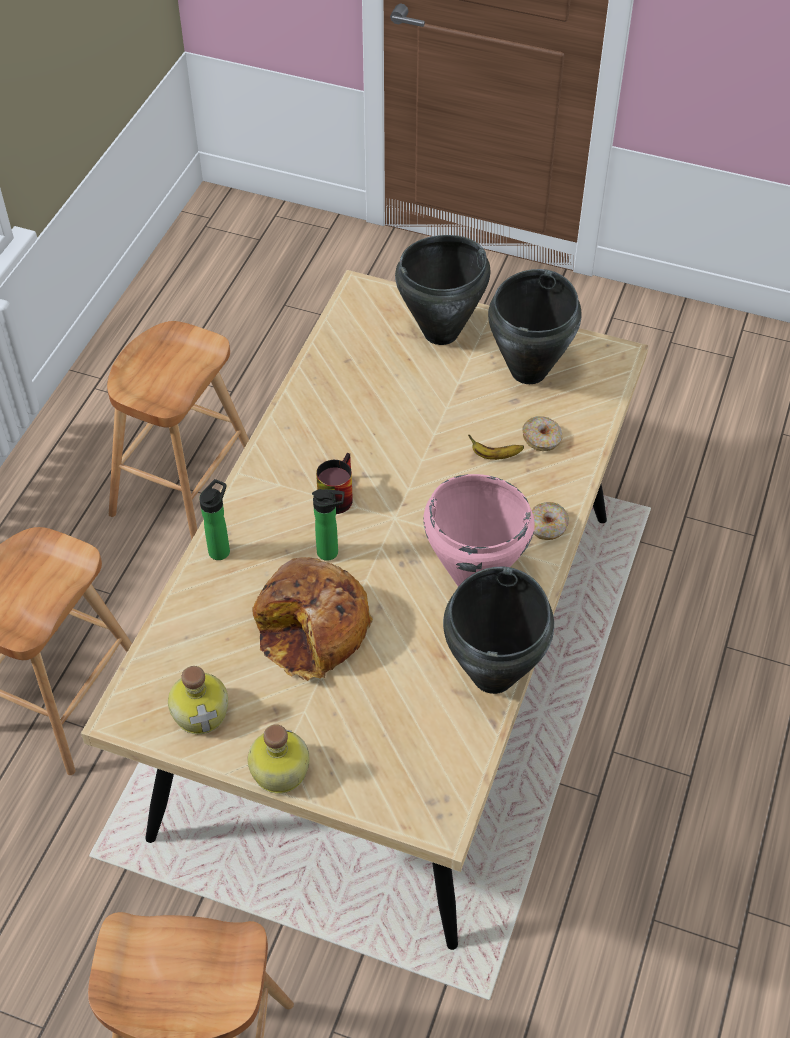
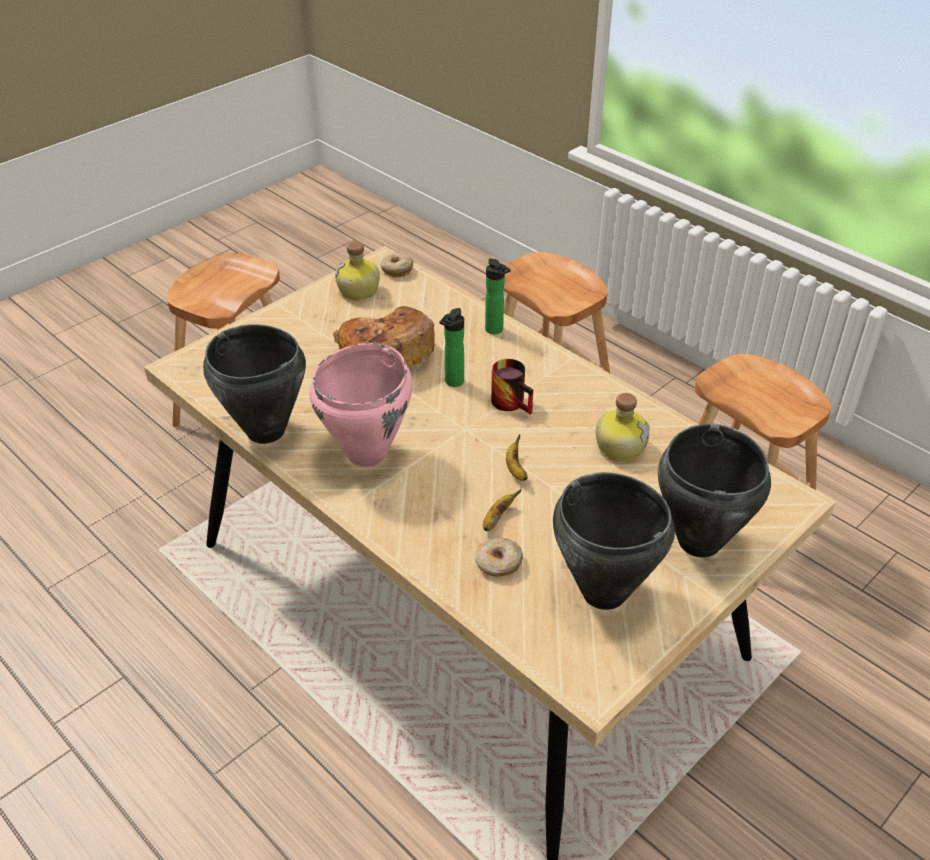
camera: 115 degrees right, 10 degrees down
(278, 772) = (284, 310): bottle -> bottle (619, 446)
(427, 463) = (515, 469): none -> banana
(547, 526) = (386, 522): donut -> donut (396, 269)

